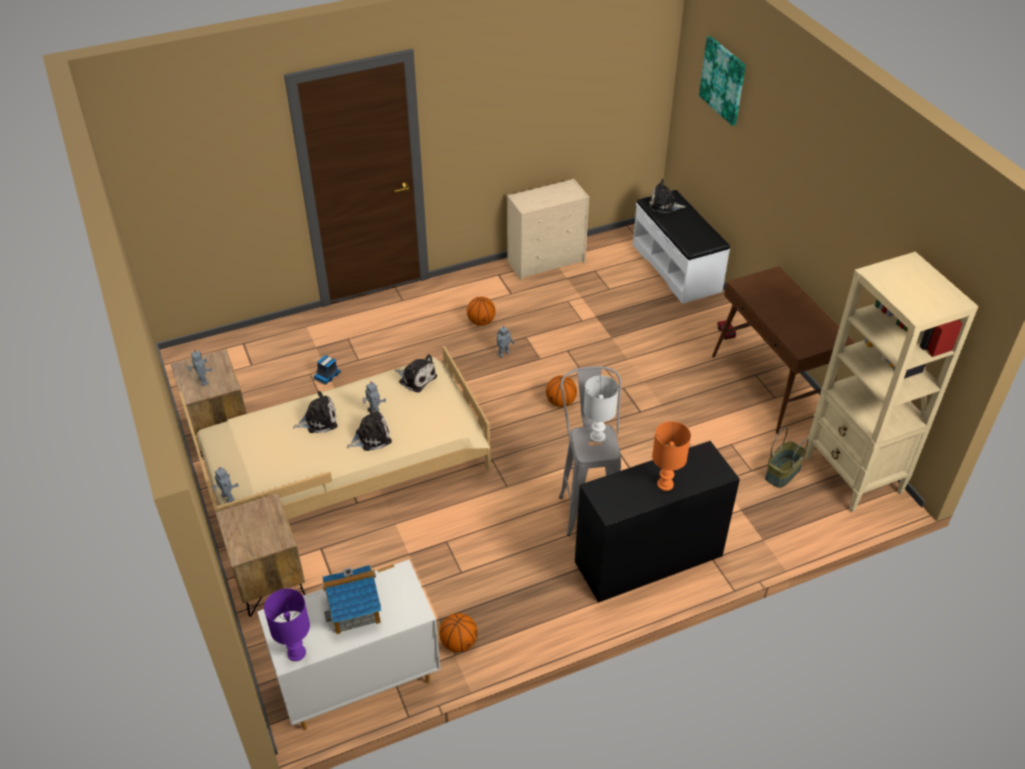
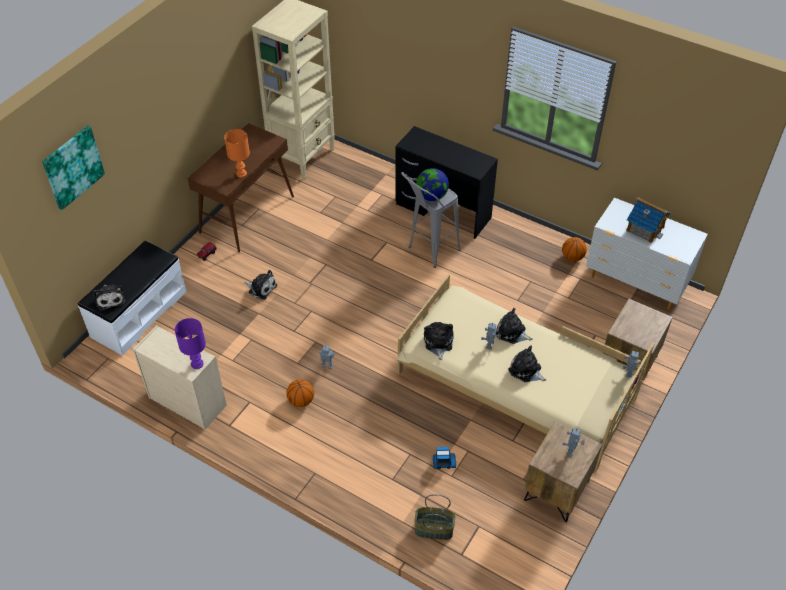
camera: 125 degrees left, 5 degrees up
(296, 653) = (690, 235): purple table lamp -> purple table lamp (197, 364)
(560, 402) = (351, 307): basketball -> none
(597, 436) = (431, 196): white table lamp -> globe
(644, 352) = (261, 288): none -> plush toy
(664, 484) = (446, 149): orange table lamp -> orange table lamp (241, 174)
(782, 472) = (325, 184): basket -> basket (433, 529)

